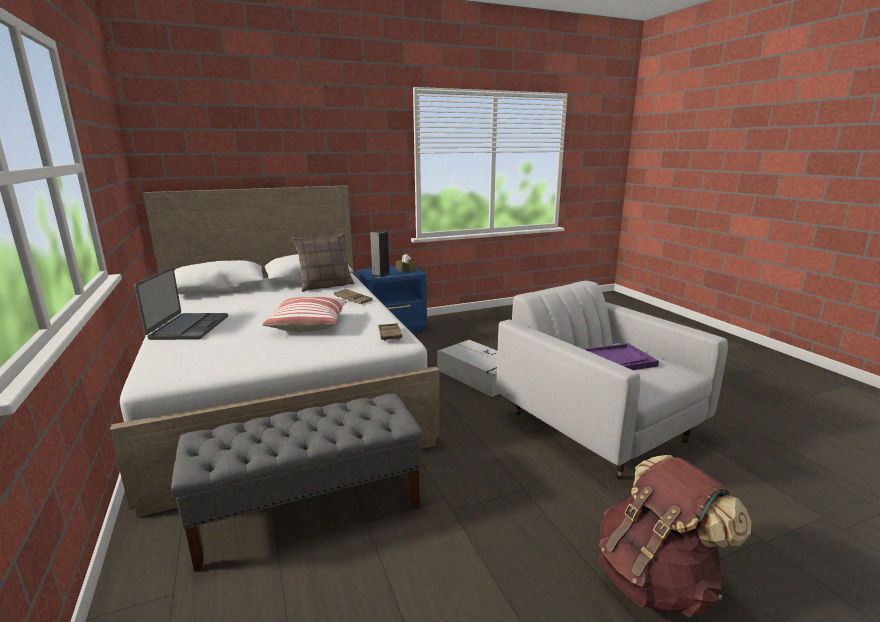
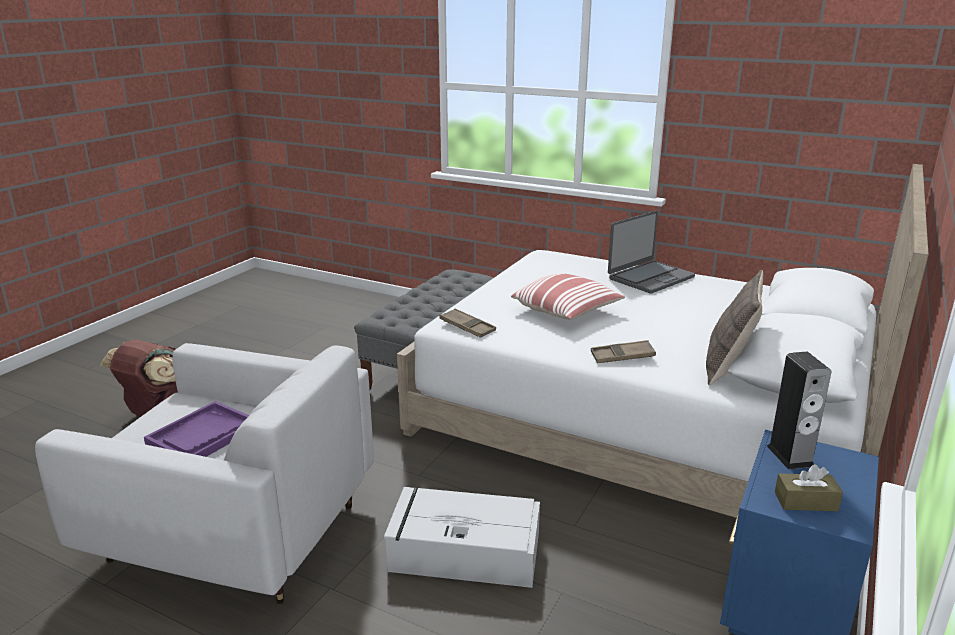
camera: 140 degrees right, 5 degrees up
(188, 327) = (650, 278): laptop -> laptop turned 90 degrees counterclockwise

